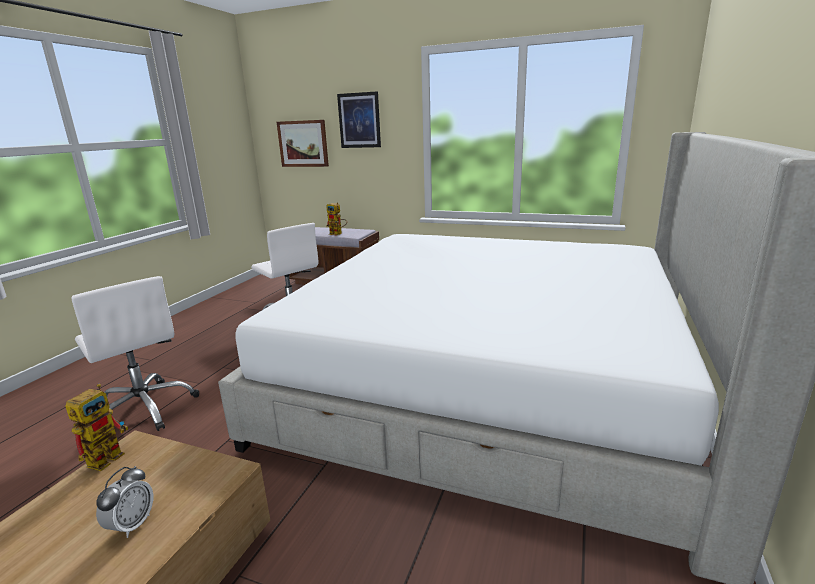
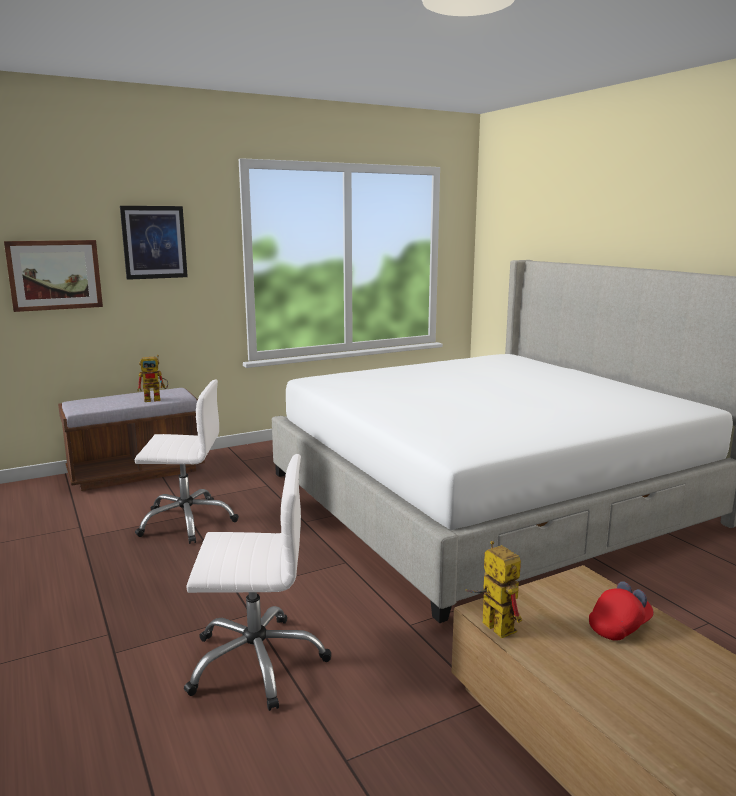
camera: 50 degrees left, 5 degrees down
(132, 525) = (620, 626): alarm clock -> red cap

